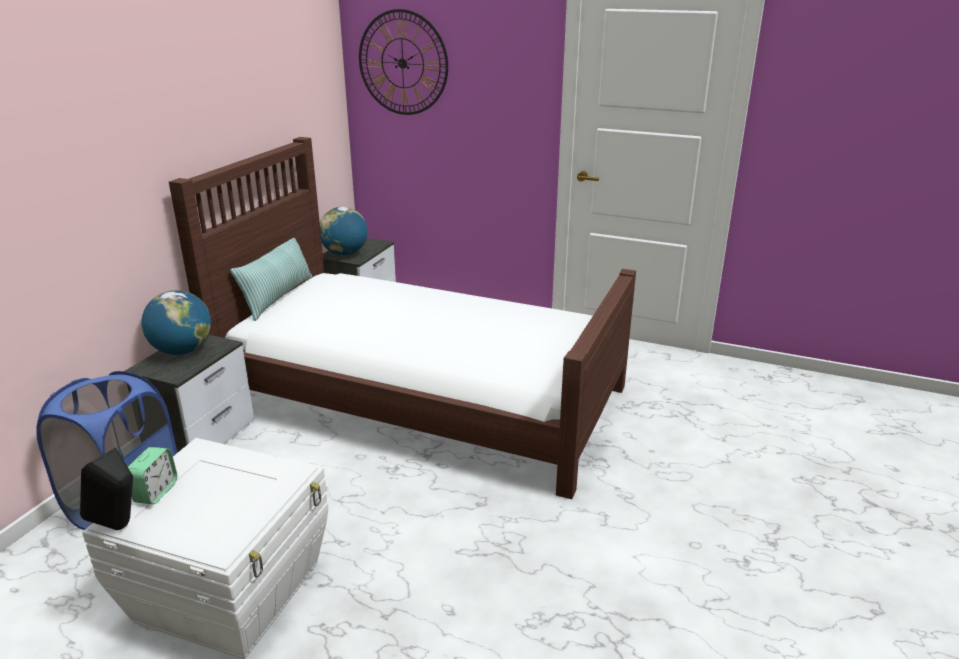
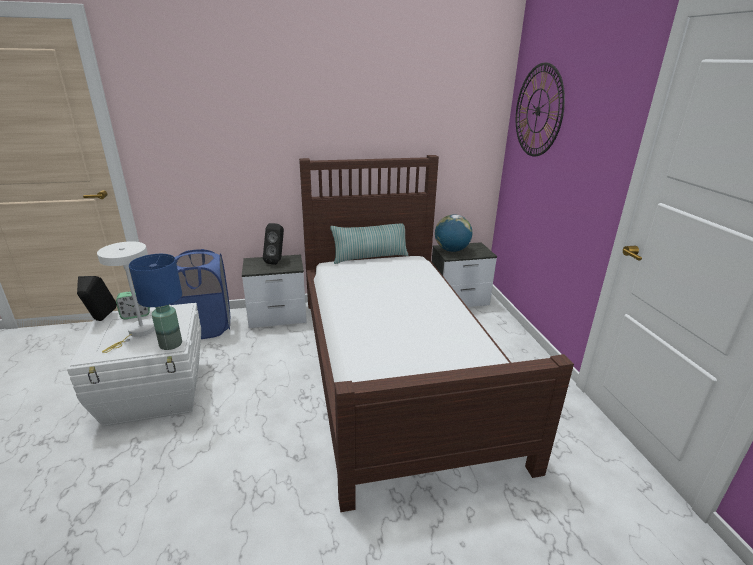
camera: 55 degrees right, 0 degrees up
(182, 351) = (277, 261): globe -> black speaker
(216, 496) = (138, 332): none -> white table lamp
(289, 474) = (171, 344): none -> blue table lamp

